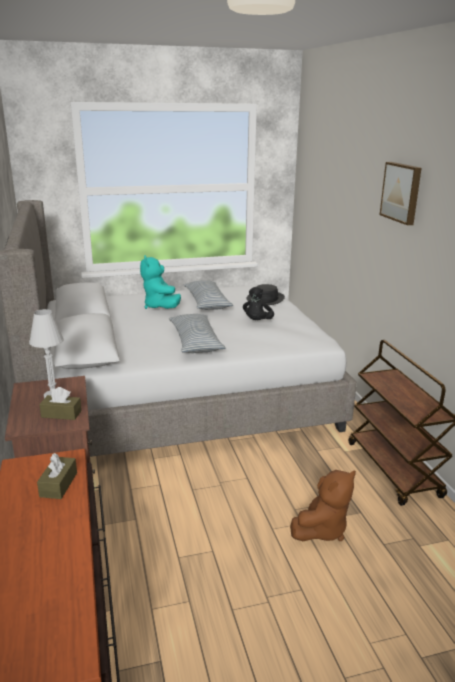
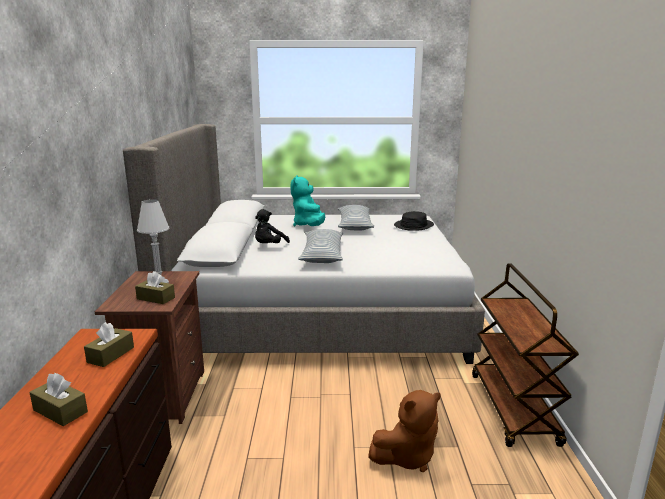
camera: 15 degrees right, 5 degrees down
(52, 552) = (60, 411): none -> brown tissue box
(257, 322) = (393, 243): black plush toy -> black plush toy (269, 246)
(402, 192) = (539, 107): picture -> none

